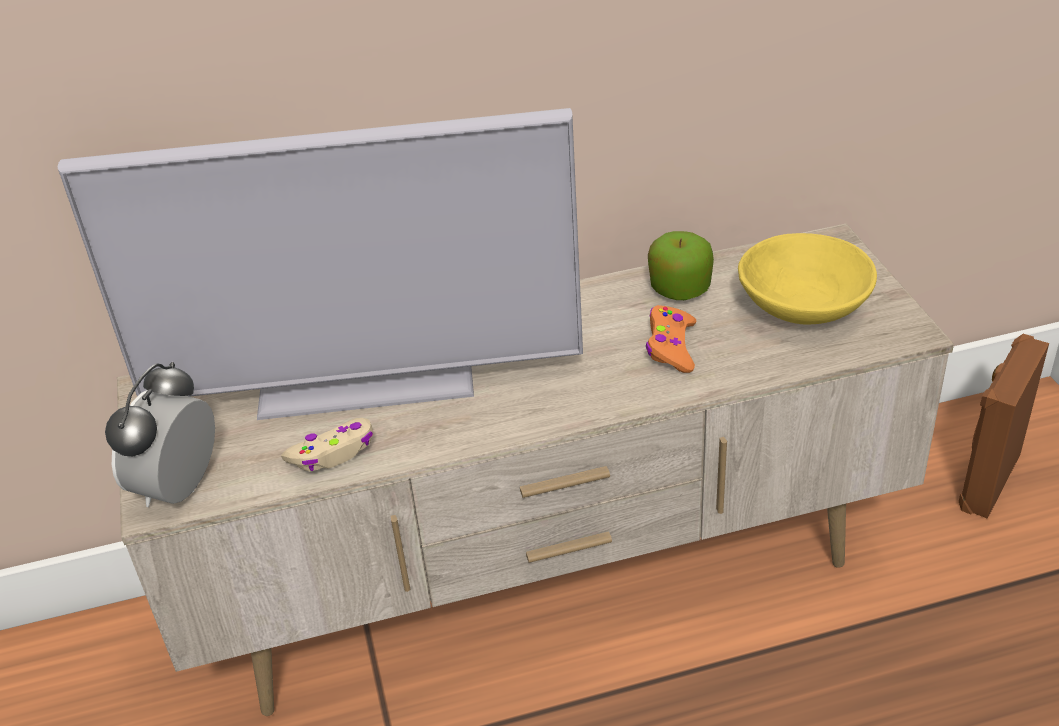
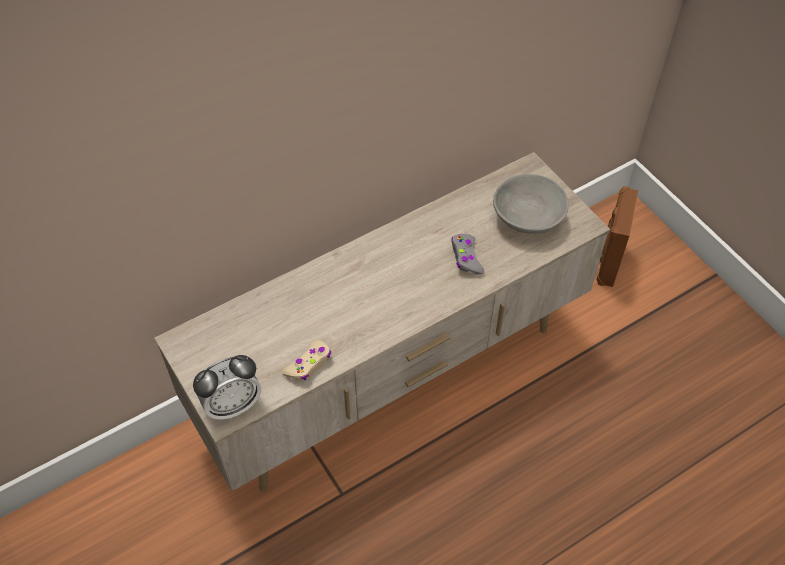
camera: 20 degrees left, 15 degrees up
(179, 488) = (232, 405): alarm clock -> alarm clock turned 120 degrees counterclockwise
(366, 383) = (306, 314): television -> none
(671, 347) = (466, 257): orange game controller -> grey game controller
(679, 289) = (457, 215): apple -> none
(803, 307) = (527, 217): yellow bowl -> grey bowl

